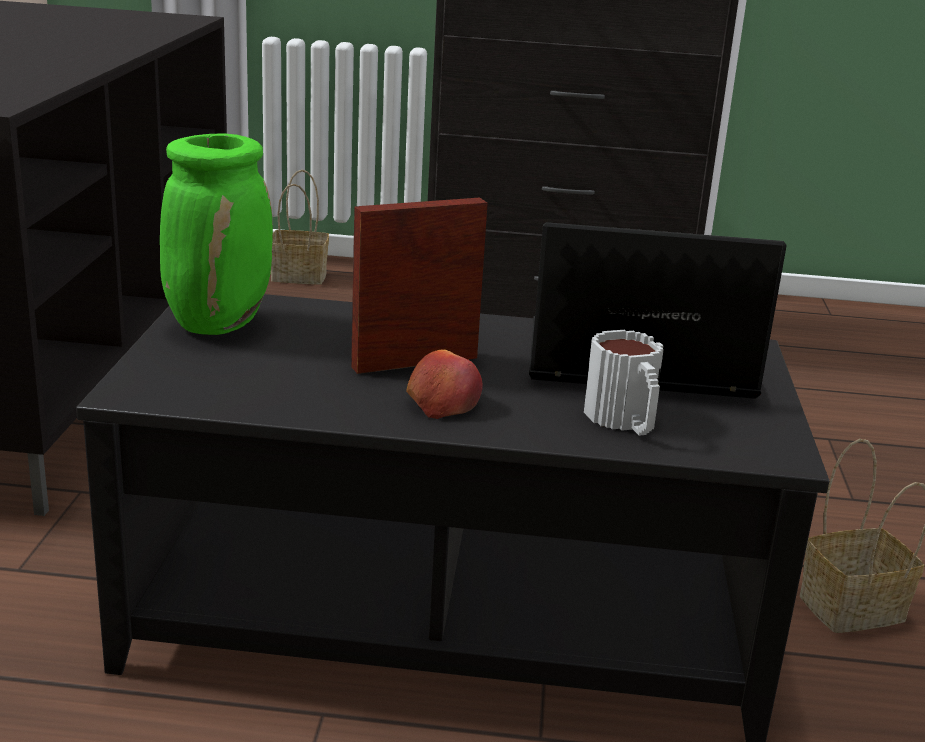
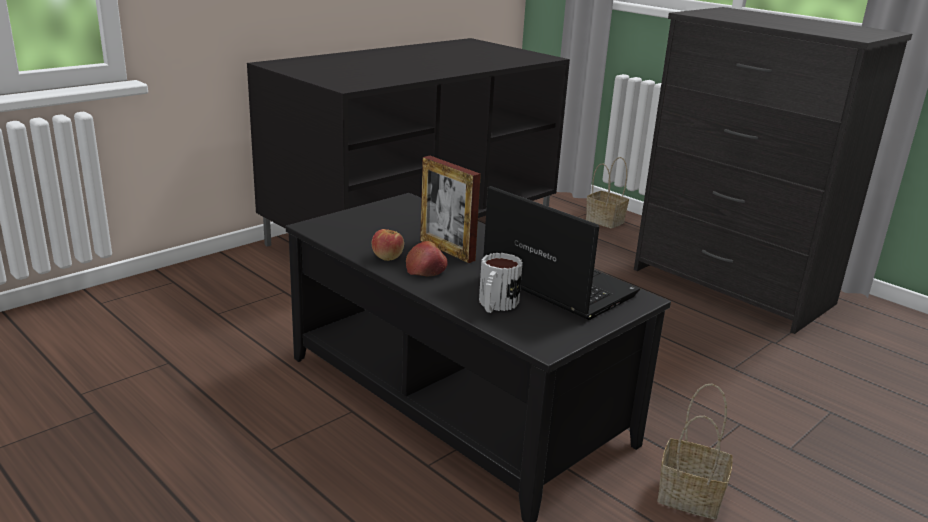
camera: 40 degrees right, 0 degrees up
(218, 323) = (393, 210): green vase -> none
(351, 403) = (387, 257): none -> apple
(415, 362) = (447, 250): picture frame -> picture frame turned 150 degrees counterclockwise

